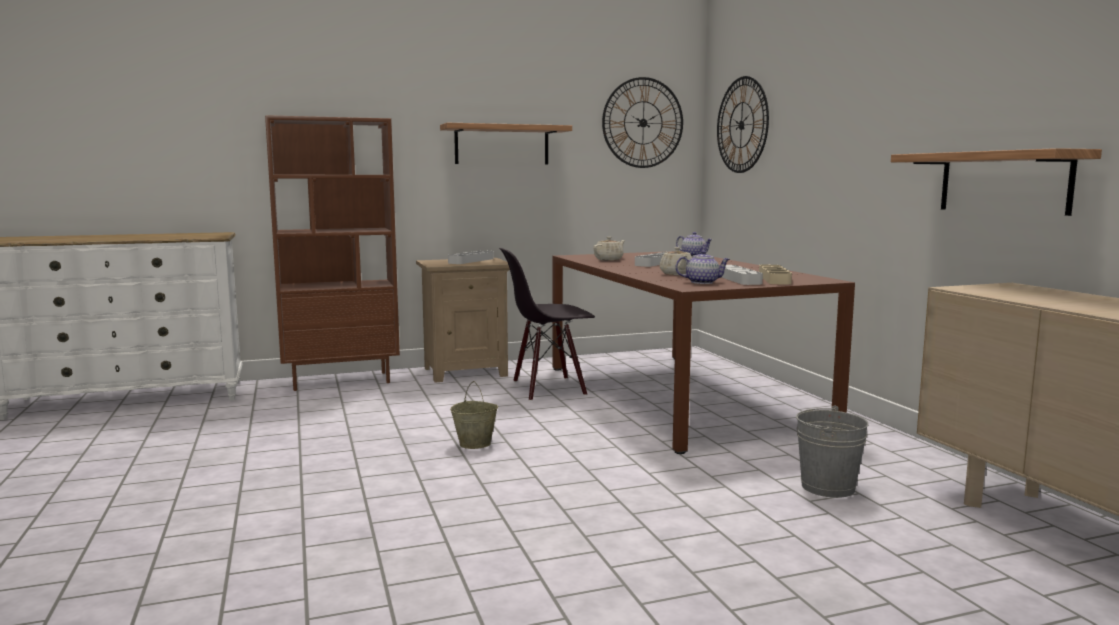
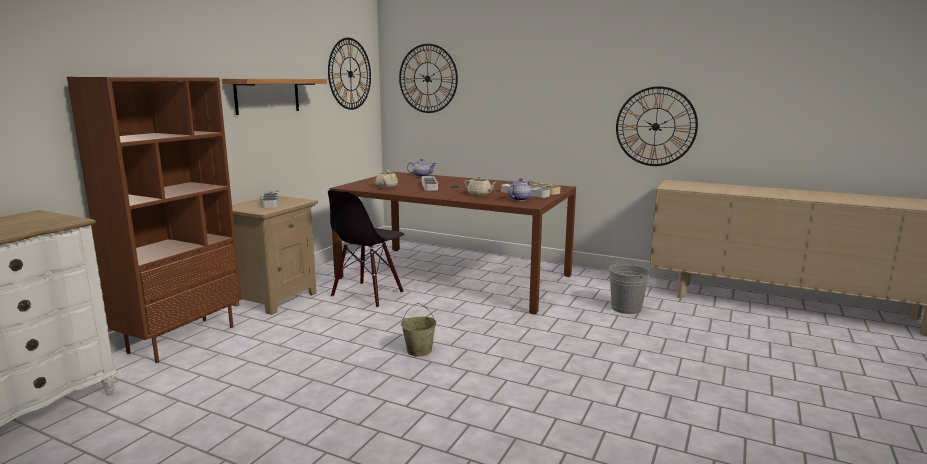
camera: 45 degrees left, 5 degrees up
(1003, 182) = (655, 126): shelf -> wall clock

